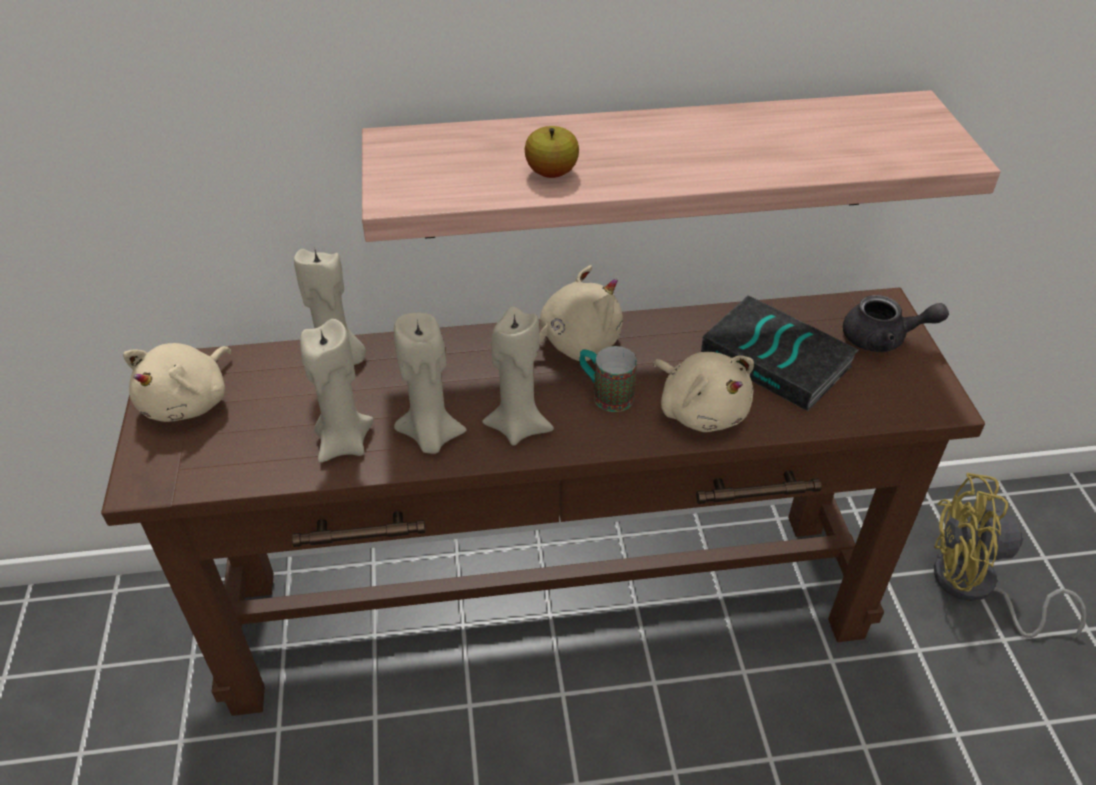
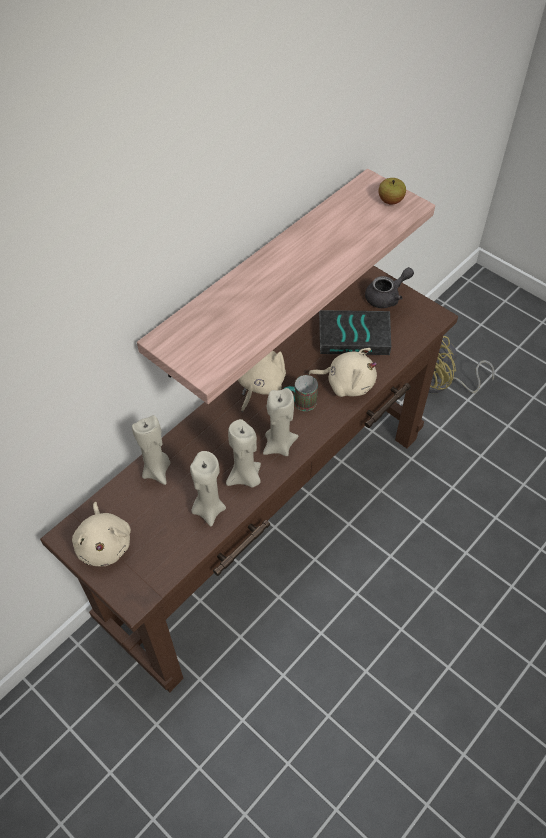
camera: 40 degrees left, 10 degrees up
(551, 173) = (261, 314): apple -> apple (390, 201)

